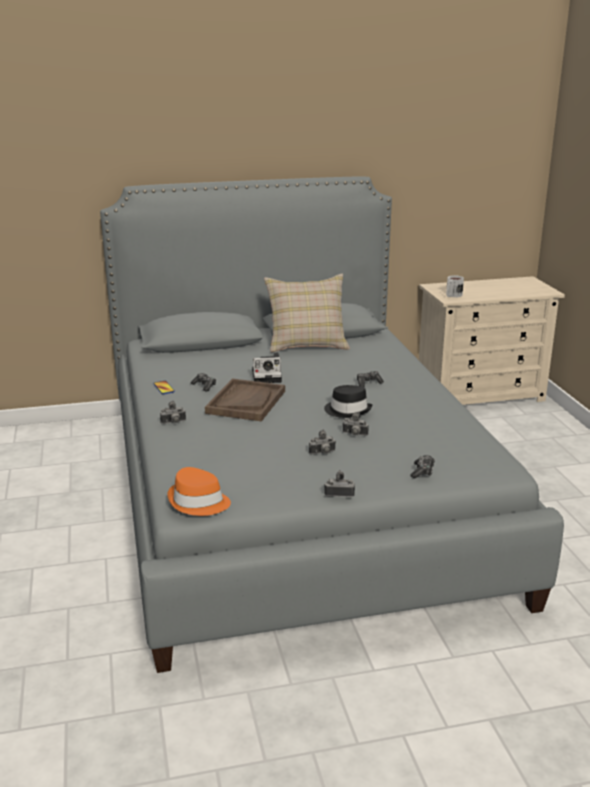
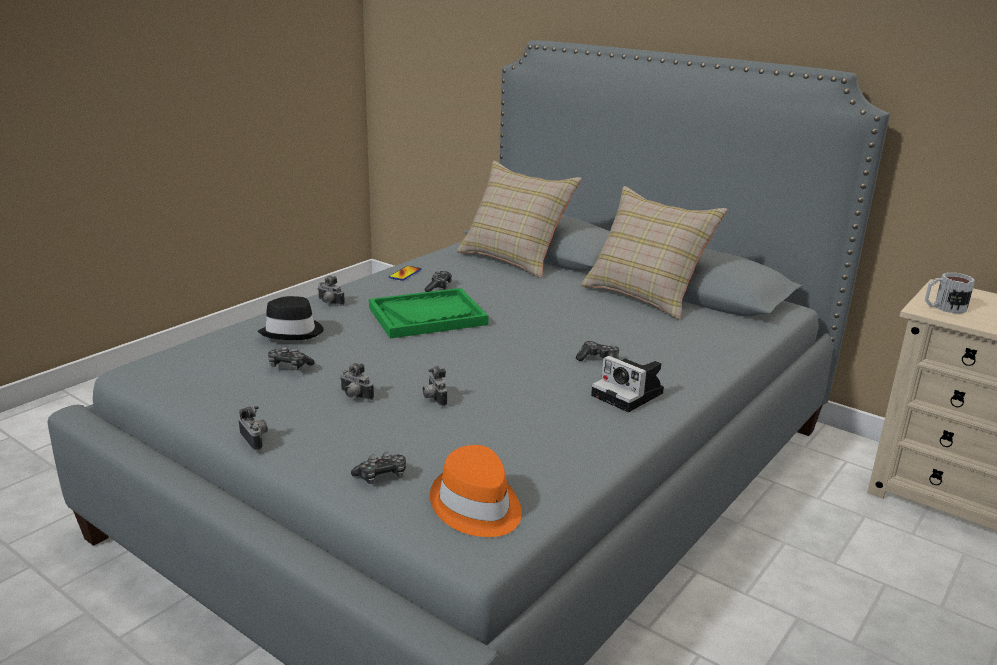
camera: 50 degrees right, 0 degrees up
(196, 353) = (514, 259): none -> beige pillow
(198, 502) = (153, 371): orange hat -> orange hat (476, 507)
(246, 402) = (427, 316): brown tray -> green tray
(260, 458) = (289, 366): none -> game controller
(268, 376) = (517, 305): camera -> camera (630, 395)
(348, 410) = (496, 373): black hat -> black hat (293, 332)

